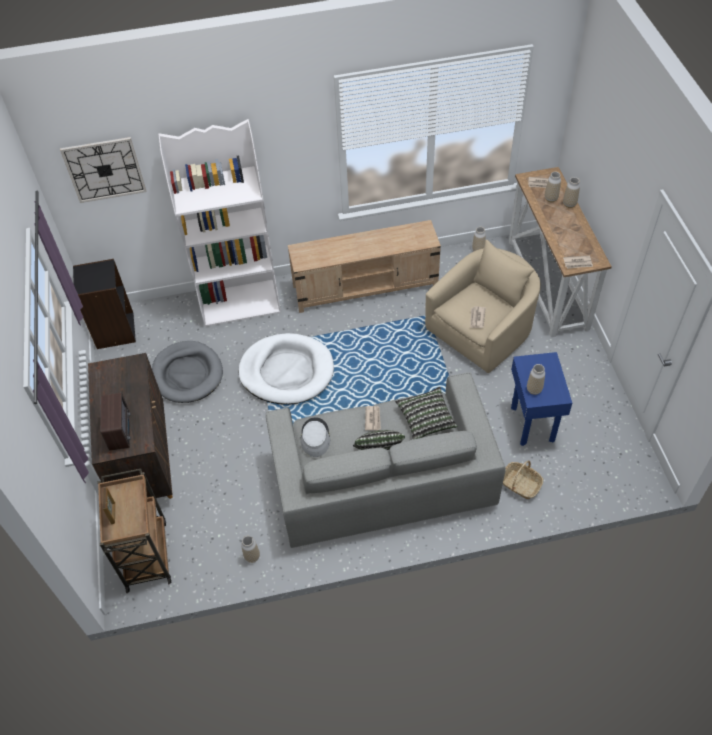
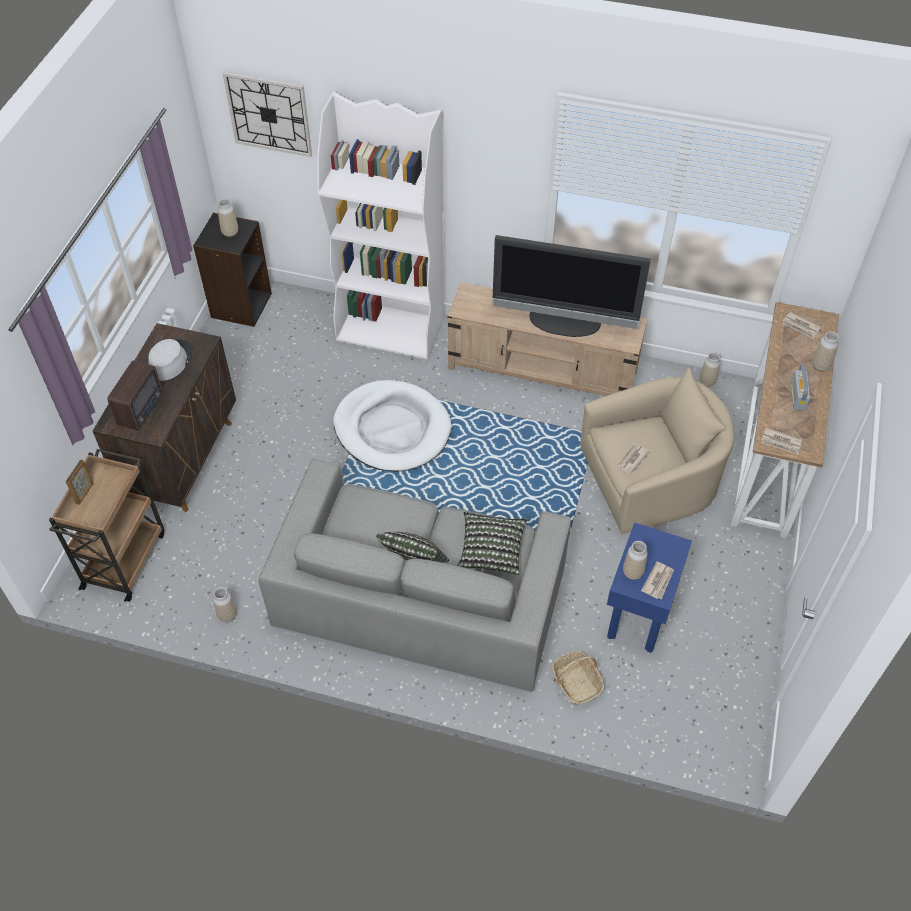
camera: 25 degrees right, 0 degrees up
(187, 374) = (285, 385): grey dog bed -> none
(315, 437) = (353, 513): grey hat -> grey hat (170, 360)
(373, 418) = (431, 521): newspaper -> newspaper (658, 581)
(378, 245) = (564, 323): none -> television
(551, 199) = (801, 350): vase -> vase (230, 233)
(568, 229) = (797, 396): none -> radio

